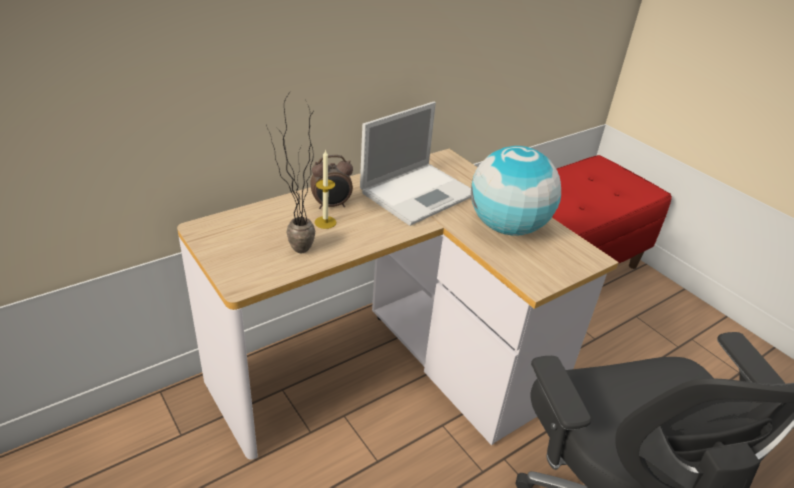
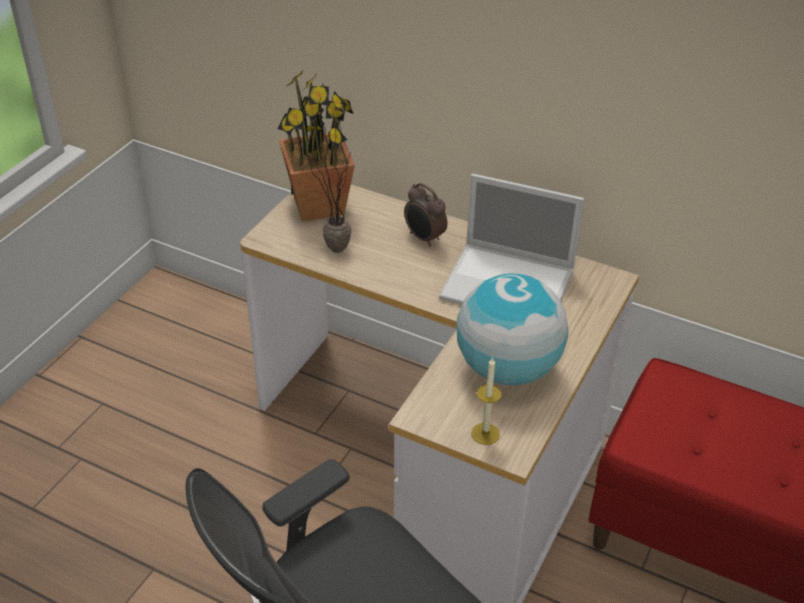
camera: 65 degrees right, 5 degrees up
(228, 238) = (318, 205): none -> potted plant
(325, 222) = (392, 245): candle -> candle (485, 434)

